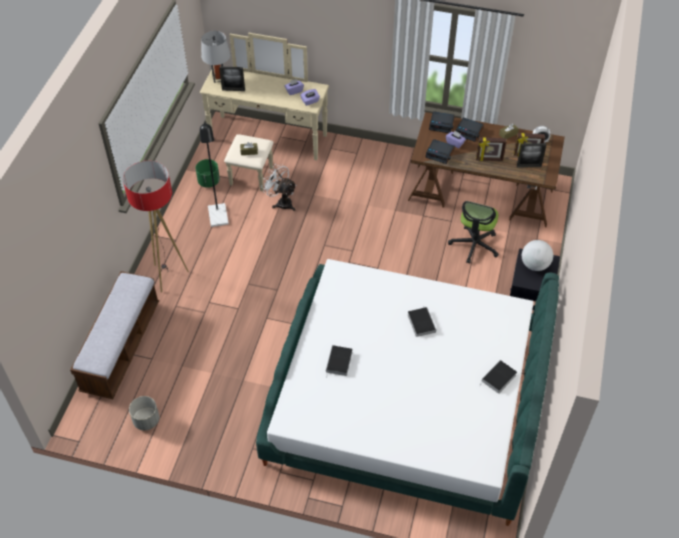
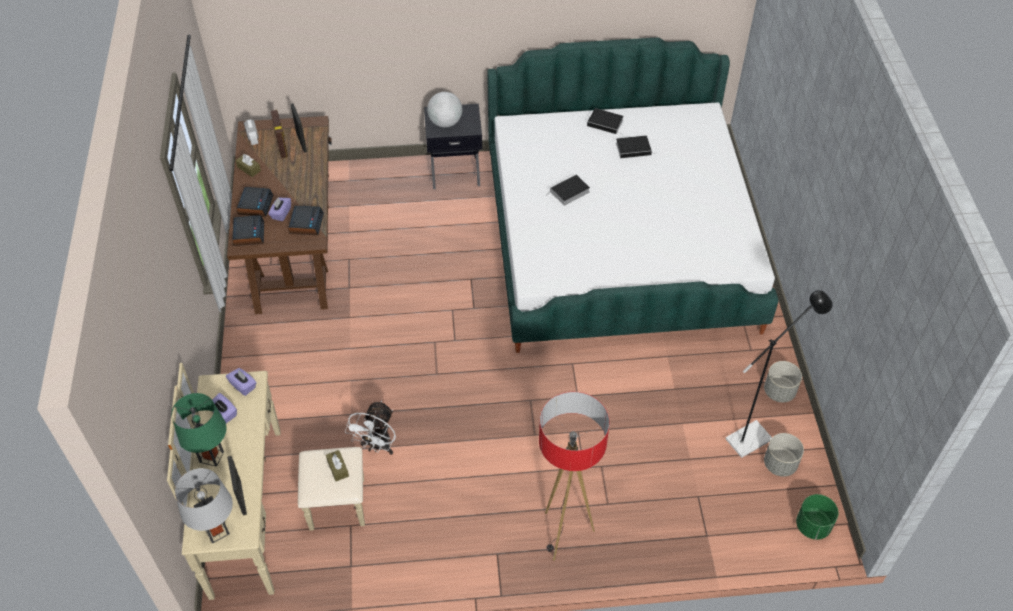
camera: 110 degrees left, 0 degrees up
(121, 347) = (700, 539): bench -> none
(204, 450) = (779, 392): none -> grey planter
(208, 182) = (367, 557): green planter -> green planter (813, 526)
(219, 219) = (438, 512): black floor lamp -> black floor lamp (755, 435)
(267, 82) = (211, 456): none -> green table lamp
(339, 363) = (657, 244): book -> book (634, 148)
(474, 245) = (380, 230): office chair -> none
(489, 159) = (301, 177): picture frame -> none

